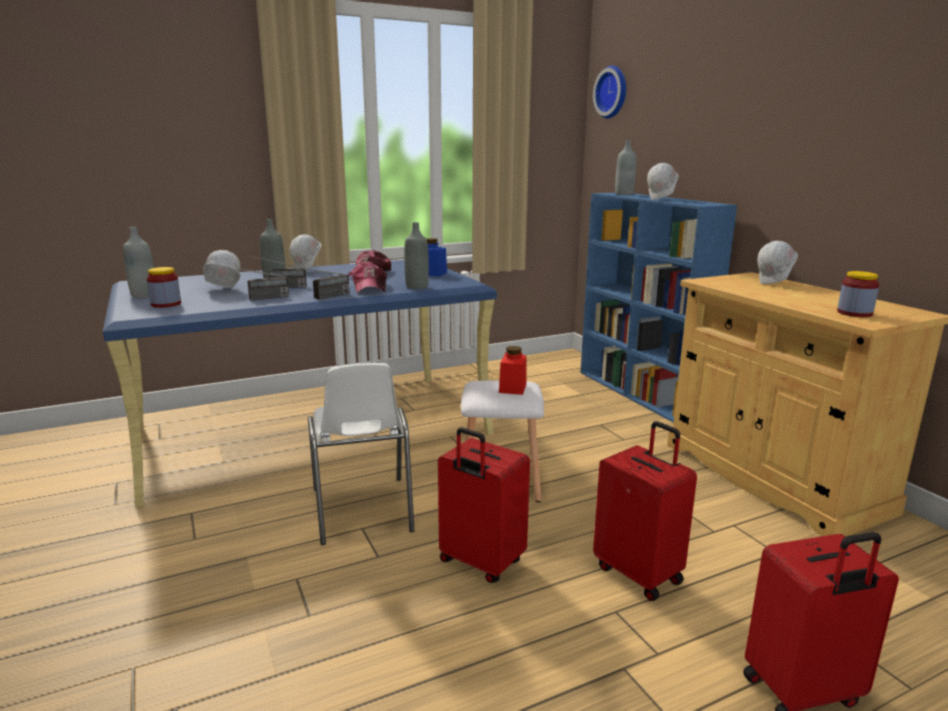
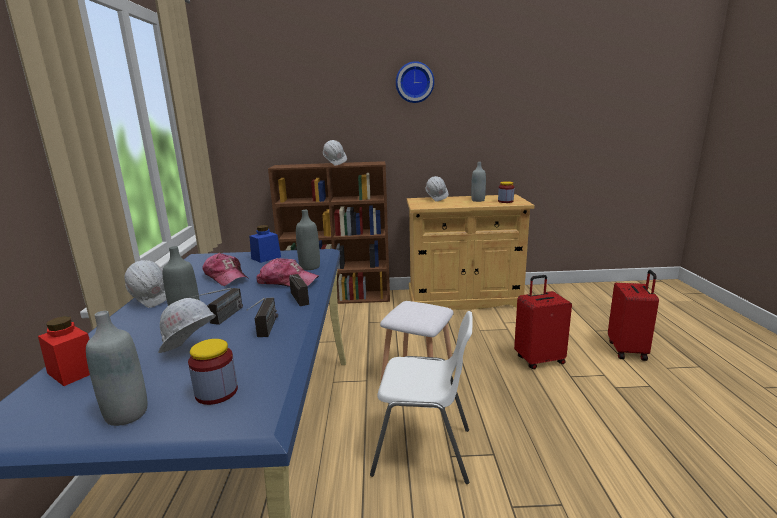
camera: 65 degrees left, 0 degrees up
(480, 563) = (515, 409): red suitcase -> none
(512, 388) = (419, 307): red jar -> red jar (73, 372)
(613, 92) = (242, 89): wall clock -> wall clock (414, 82)
(624, 194) = (291, 165): grey bottle -> grey bottle (478, 200)
(640, 393) = (339, 298): blue bookcase -> brown bookcase

